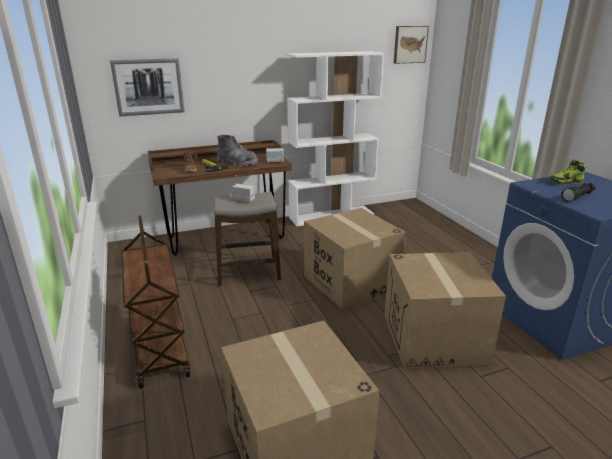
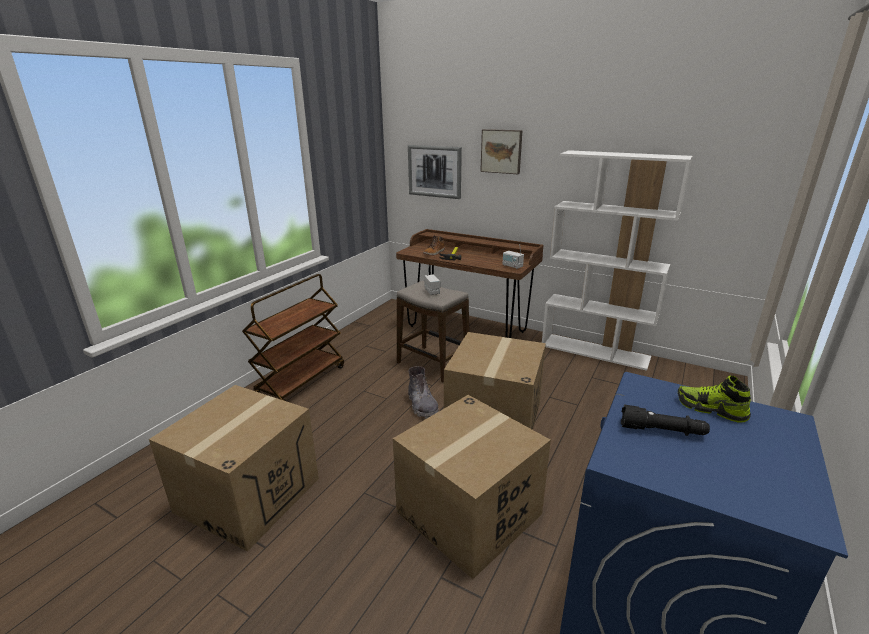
camera: 50 degrees right, 0 degrees up
(237, 163) = (478, 258): grey boot -> grey boot (422, 406)
(409, 44) = (768, 150): picture -> picture (501, 151)

